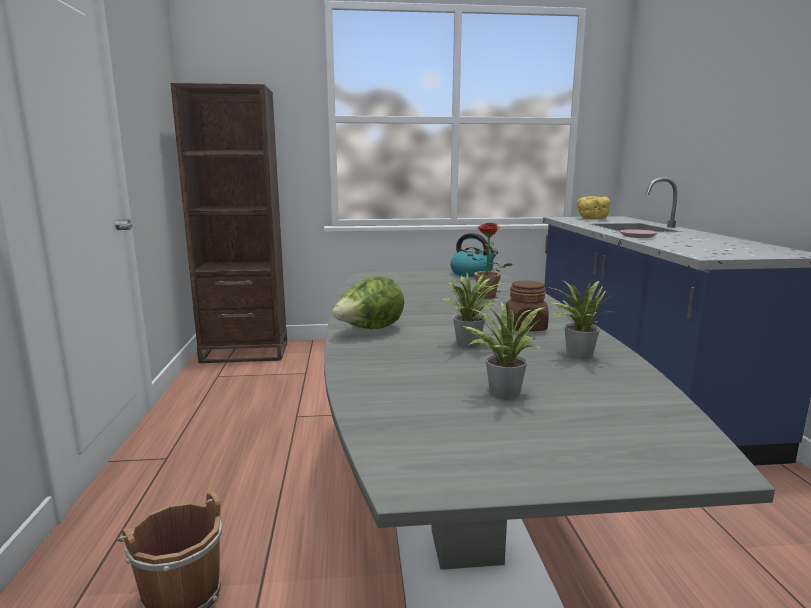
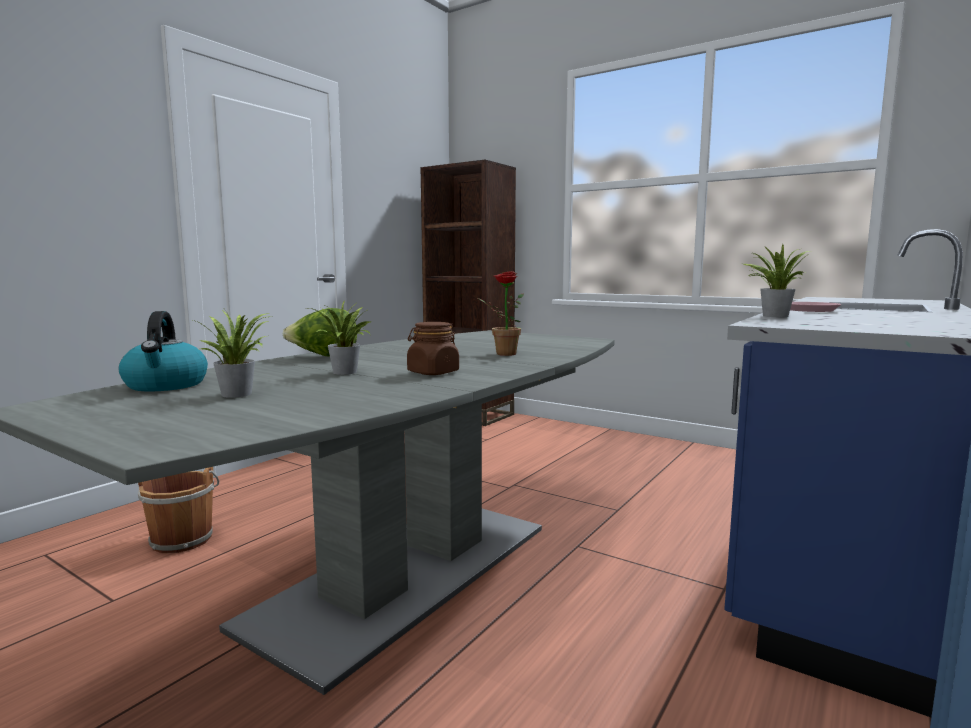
camera: 40 degrees right, 5 degrees down
(472, 273) = (573, 341): kettle -> kettle (166, 385)
(575, 354) = (385, 390): potted plant -> potted plant (772, 316)
(592, 219) = (869, 299): yellow bowl -> none

